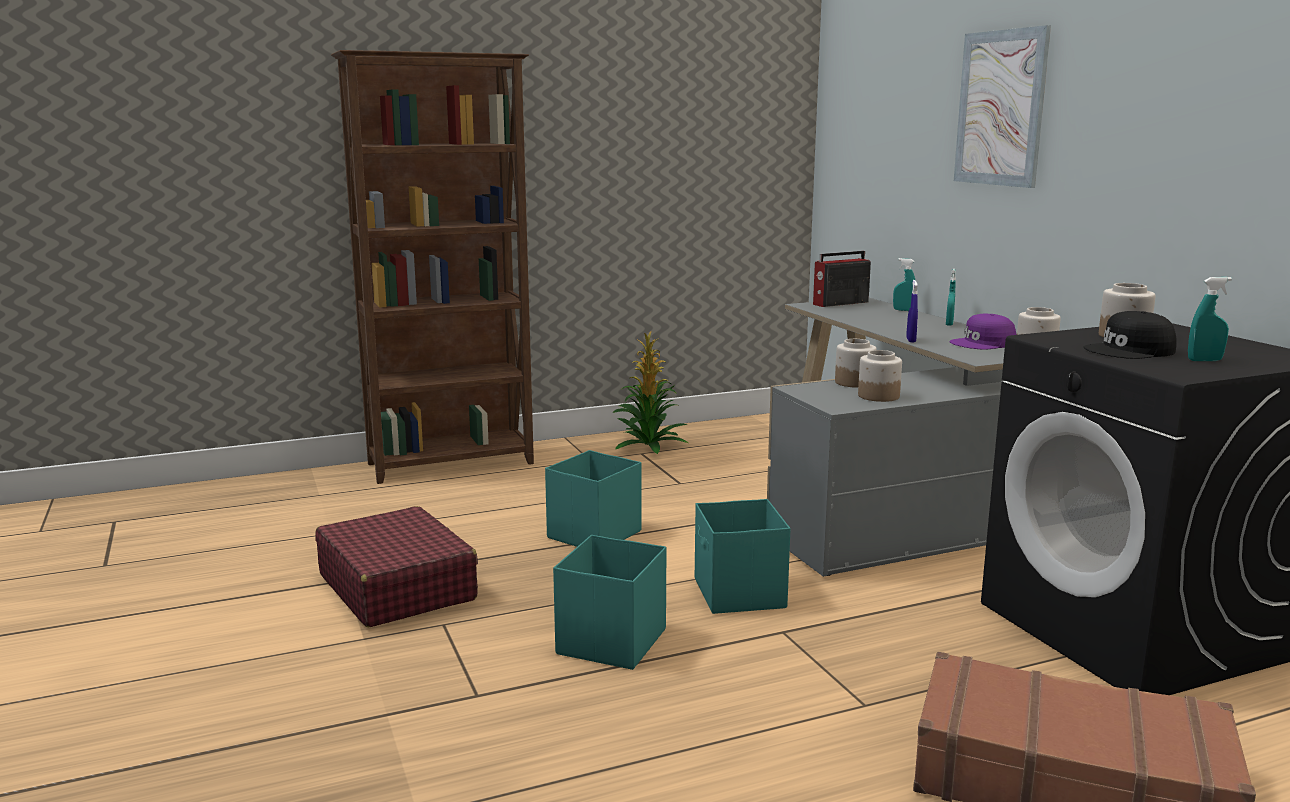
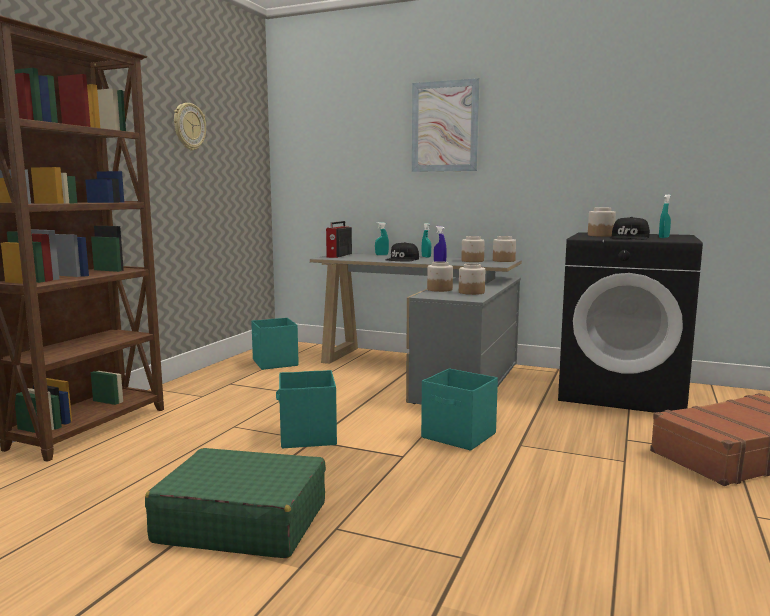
camera: 45 degrees left, 5 degrees down
(397, 587) = (241, 522): red suitcase -> green suitcase
(610, 642) = (459, 488): turquoise storage box -> turquoise storage box (275, 363)
(649, 445) = (225, 378): potted plant -> none
(652, 116) = (189, 126): none -> wall clock
(892, 324) = (402, 259): none -> black cap
(983, 343) = (472, 261): purple cap -> jar

